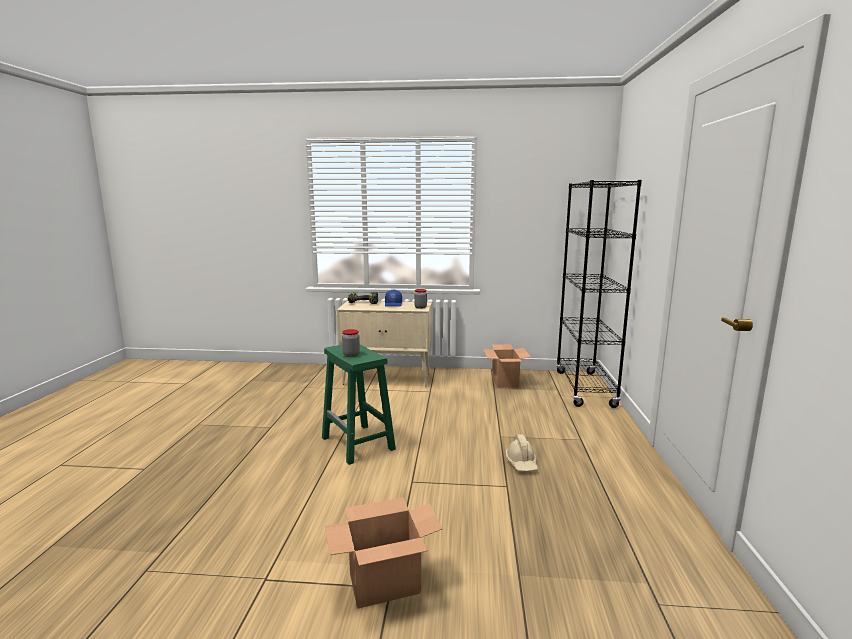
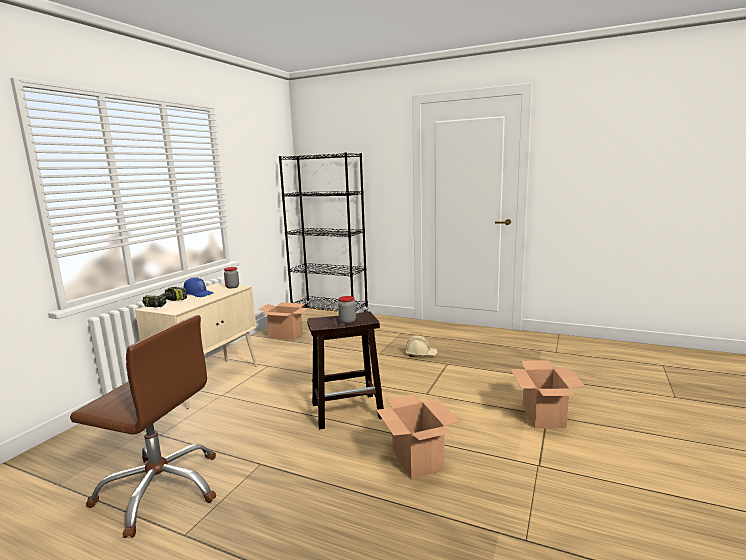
camera: 70 degrees left, 0 degrees up
(243, 405) = (161, 489): none -> brown office chair
(276, 493) = (416, 459): none -> cardboard box
(358, 444) = (348, 410): green stool -> brown stool

